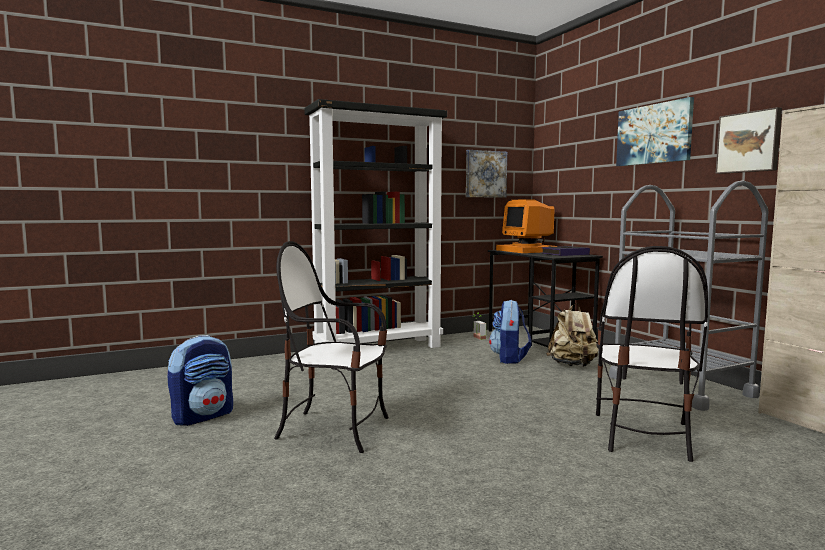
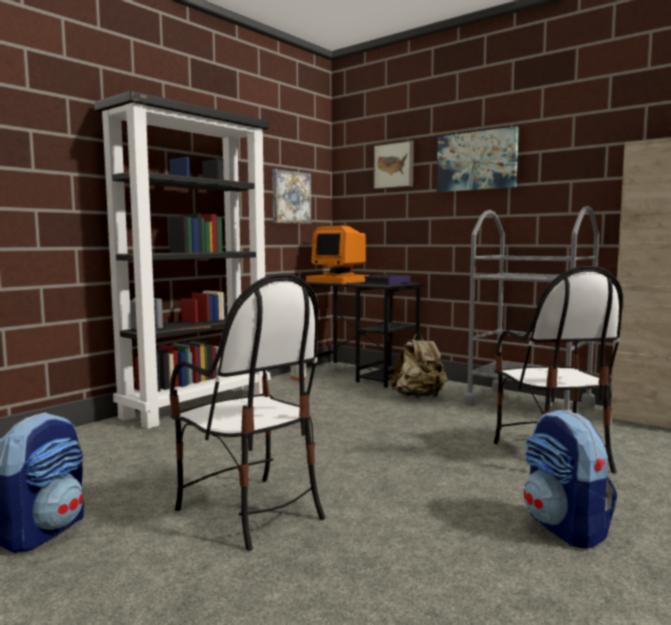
camera: 25 degrees left, 0 degrees up
(335, 429) = (250, 511): chair -> chair turned 120 degrees counterclockwise
(509, 358) = (353, 398): backpack -> backpack (565, 528)
(749, 142) = (575, 171): picture -> picture (394, 165)

